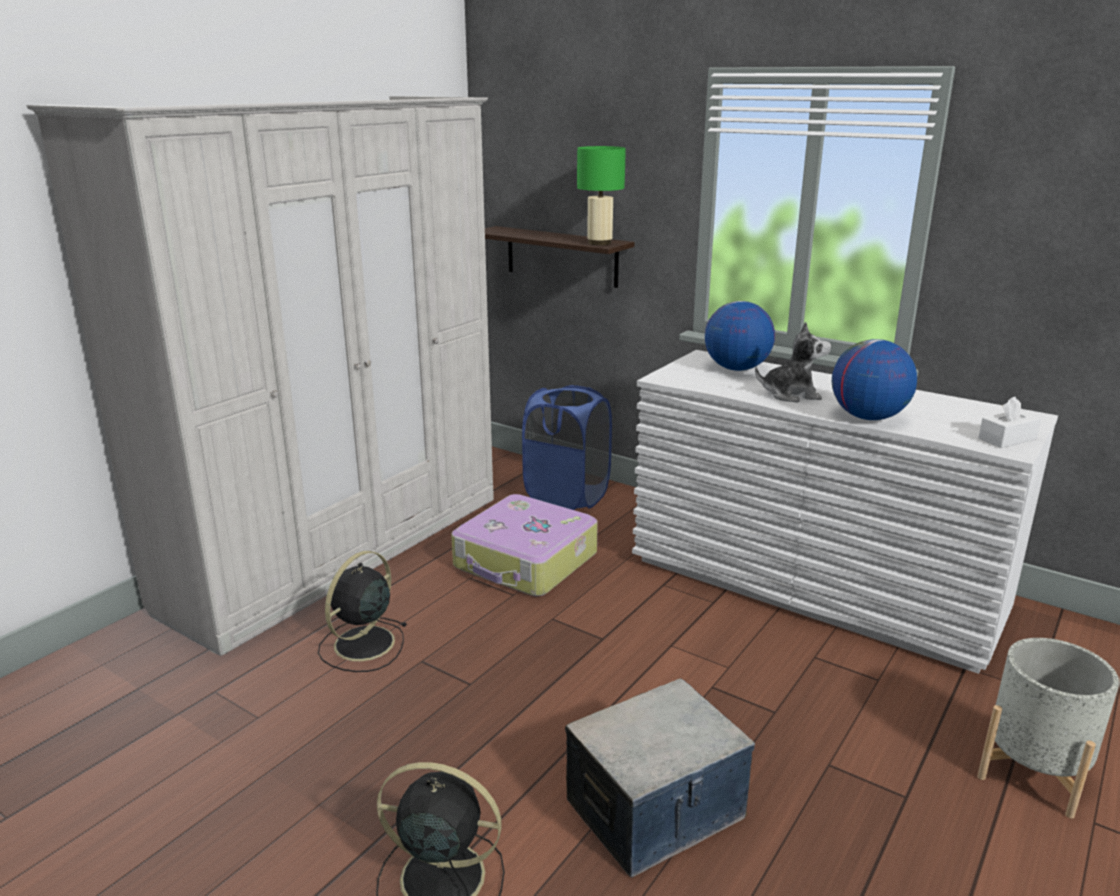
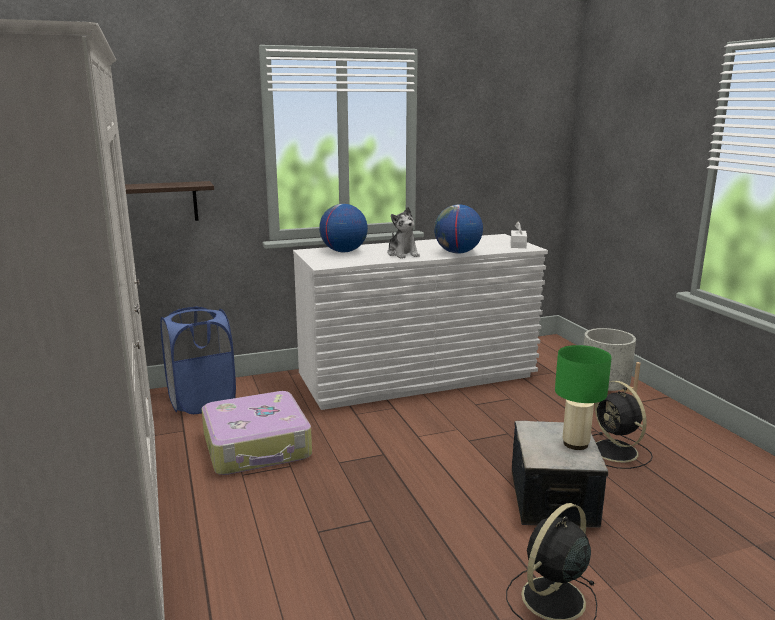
camera: 55 degrees left, 5 degrees down
(362, 645) = (260, 553): black fan -> black fan (616, 452)
(599, 243) = (192, 184): green table lamp -> green table lamp (574, 444)
(791, 395) = (402, 254): plush toy -> plush toy turned 120 degrees clockwise

